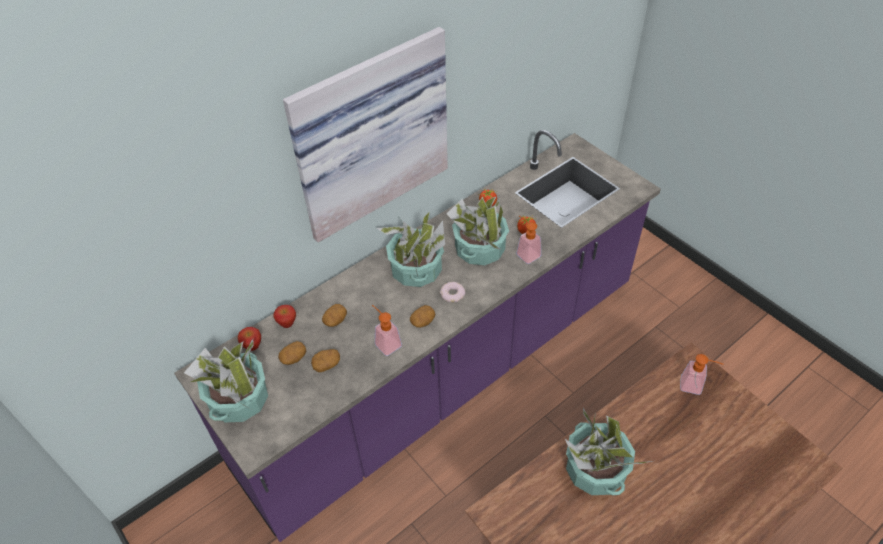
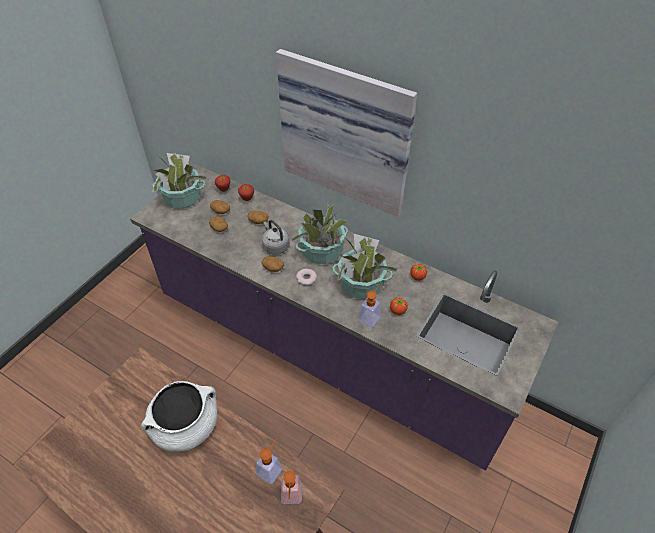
camera: 70 degrees right, 0 degrees up
(385, 342) = (246, 252): soap dispenser -> soap dispenser (272, 468)
(388, 312) = (275, 246): none -> grey kettle
(595, 470) = (186, 426): potted plant -> white cooking pot

